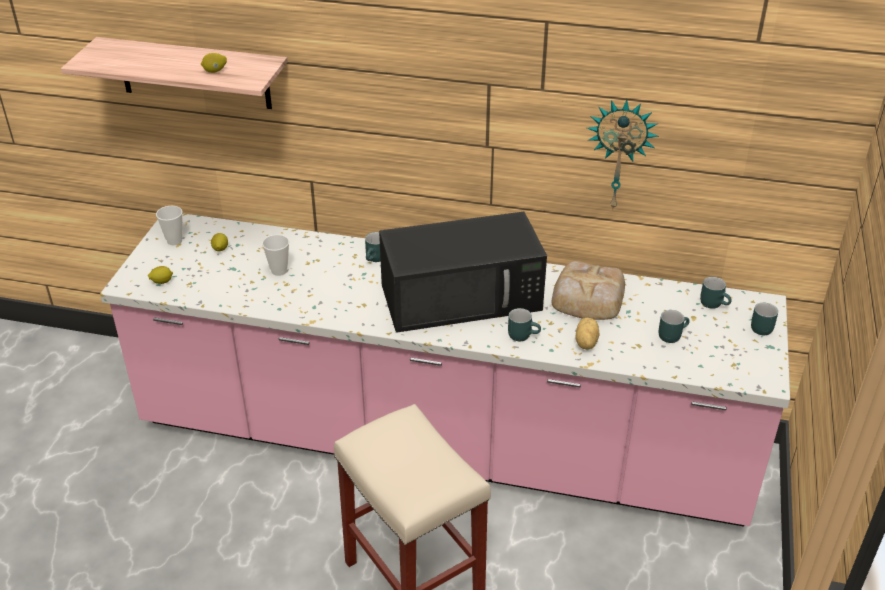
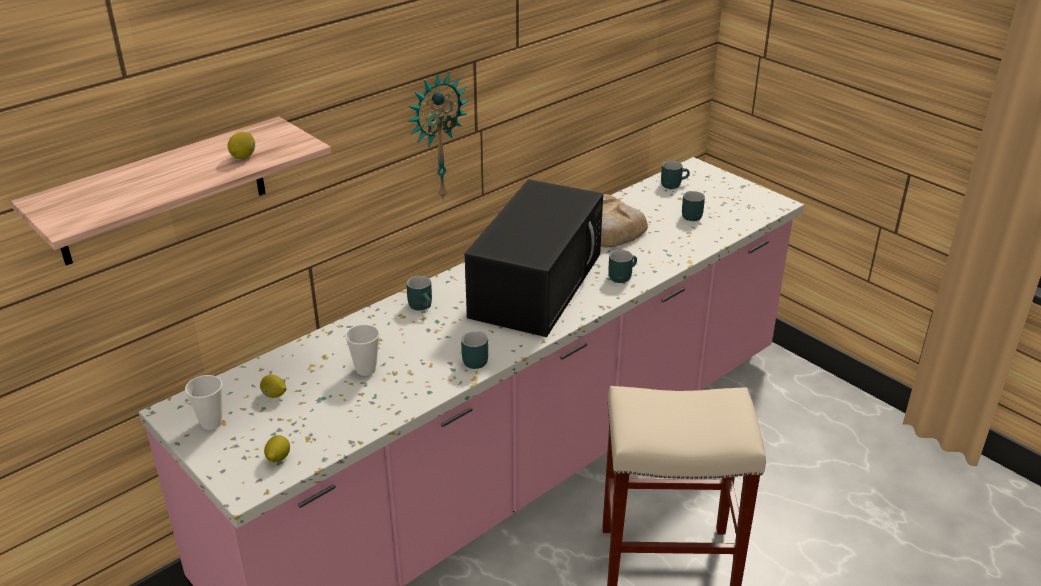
camera: 55 degrees left, 5 degrees down
(585, 342) = (661, 253): potato -> none
(619, 154) = (580, 84): wall clock -> wall clock (436, 137)
(762, 326) = (718, 179): turquoise mug -> turquoise mug (472, 359)

